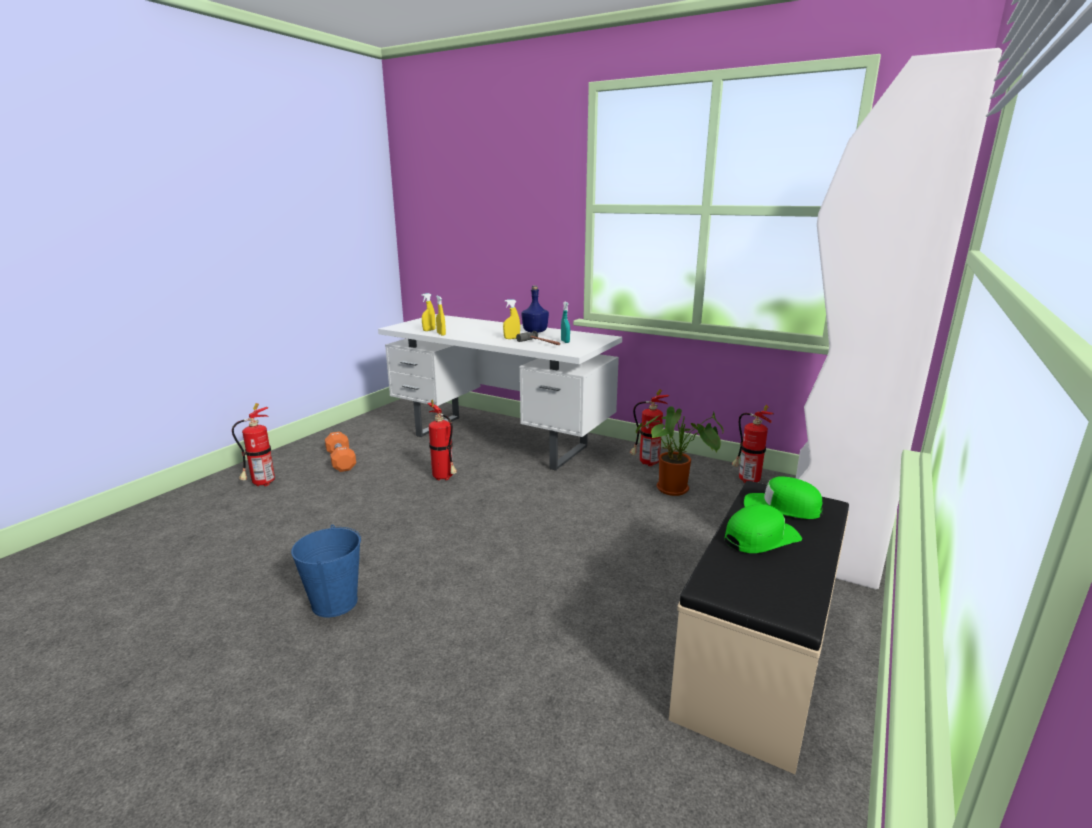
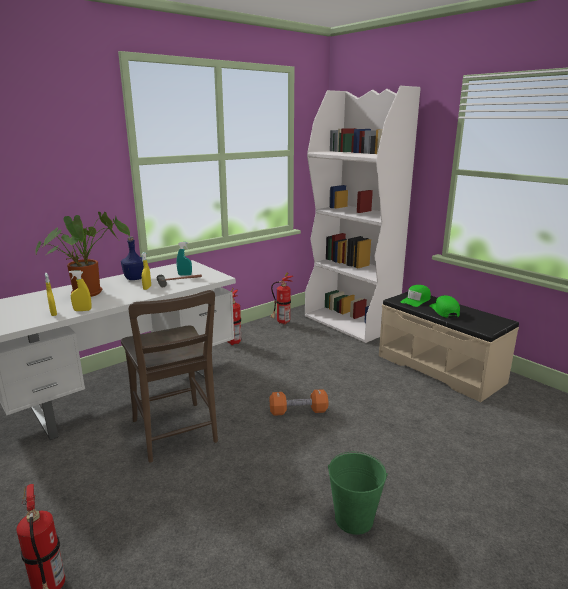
camera: 70 degrees left, 0 degrees up
(334, 603) = (354, 519): blue bucket -> green bucket
(341, 461) = (54, 506): orange dumbbell -> orange dumbbell (298, 411)
(444, 478) = (175, 434): fire extinguisher -> brown chair
(676, 490) = (277, 344): potted plant -> potted plant (90, 292)

